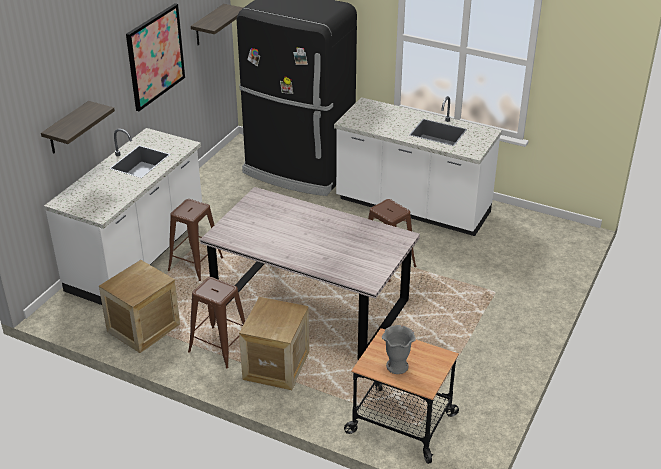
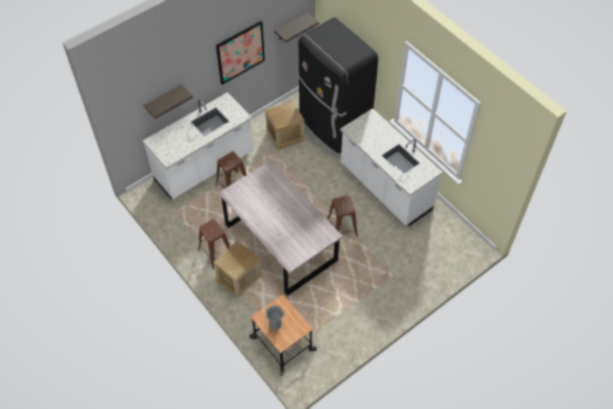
camera: 25 degrees right, 20 degrees up
(143, 328) = (183, 223): crate -> crate (285, 135)

